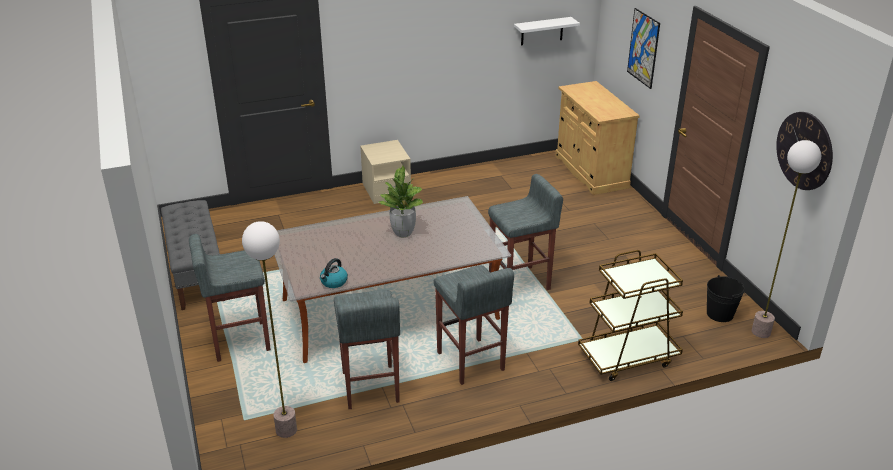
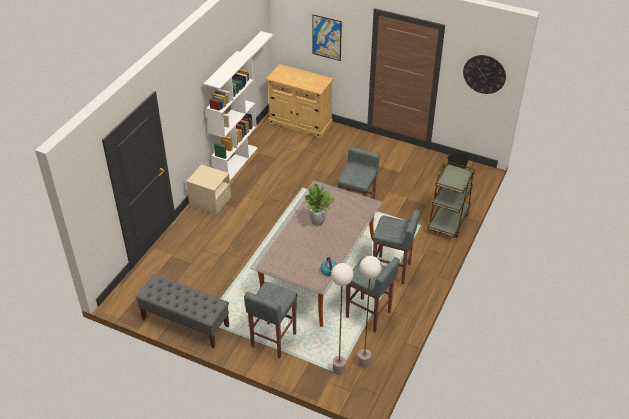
camera: 45 degrees left, 10 degrees up
(465, 172) = (236, 162): none -> white bookcase
(761, 332) = (480, 172): floor lamp -> floor lamp (339, 369)

